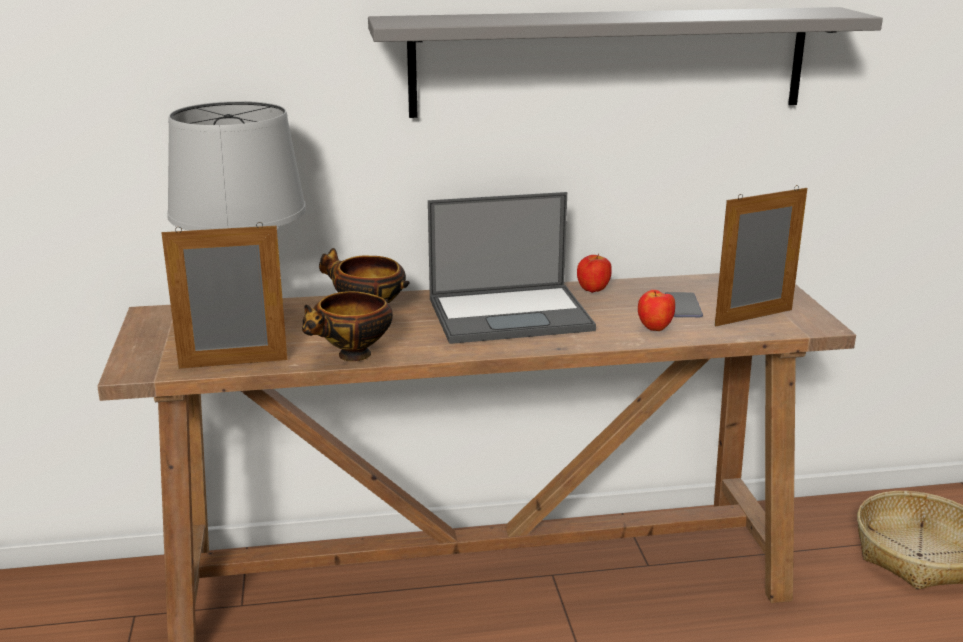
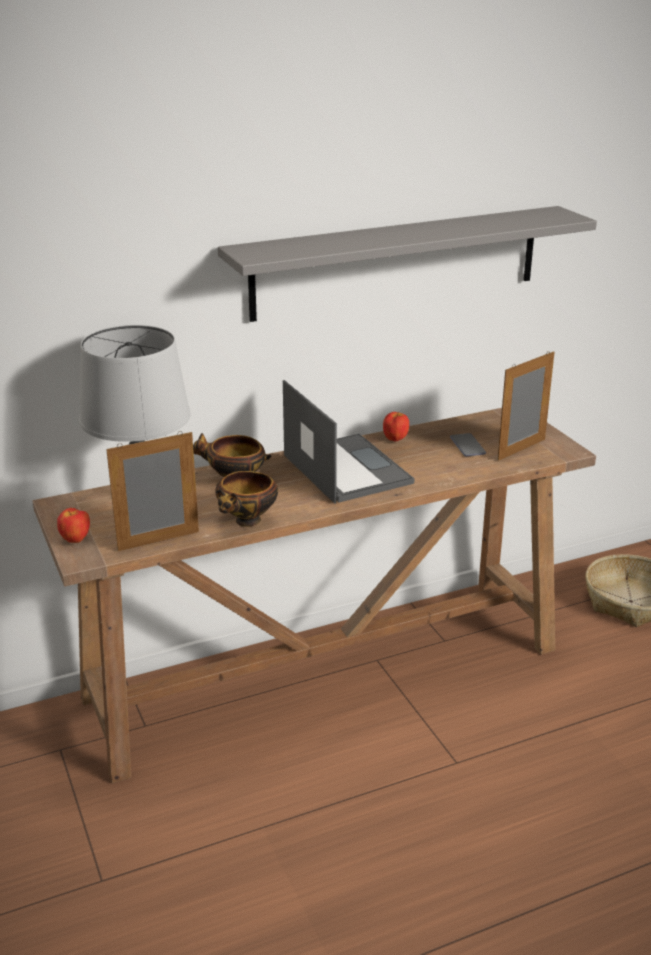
camera: 15 degrees left, 5 degrees up
(511, 314) = (345, 468): laptop -> laptop turned 90 degrees counterclockwise
(655, 329) = (457, 469): apple -> apple (76, 540)

